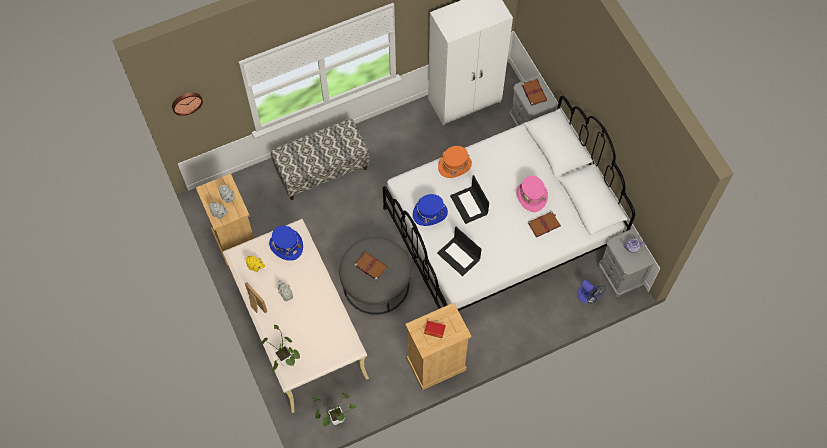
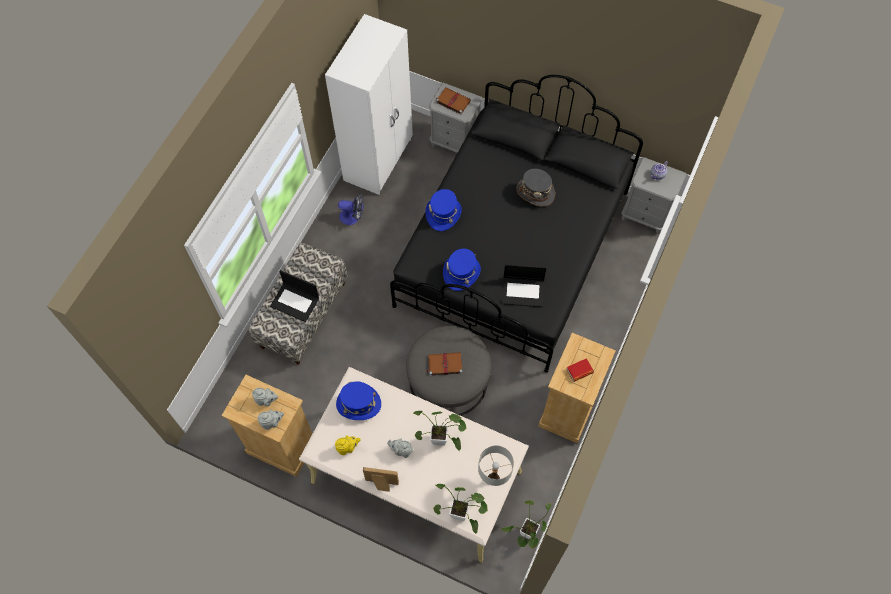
camera: 40 degrees left, 0 degrees up
(186, 102) = (153, 330): wall clock -> none
(316, 308) = (442, 440): none -> potted plant
(325, 356) = (493, 479): none -> white table lamp
(454, 165) = (443, 214): orange hat -> blue hat
(469, 205) = (489, 239): laptop -> laptop (295, 302)
(501, 230) = (513, 249): white bed -> black bed
(531, 196) = (535, 192): pink hat -> grey hat
(544, 224) = (569, 208): brown book -> none
(588, 297) = (637, 251): fan -> fan (353, 217)

